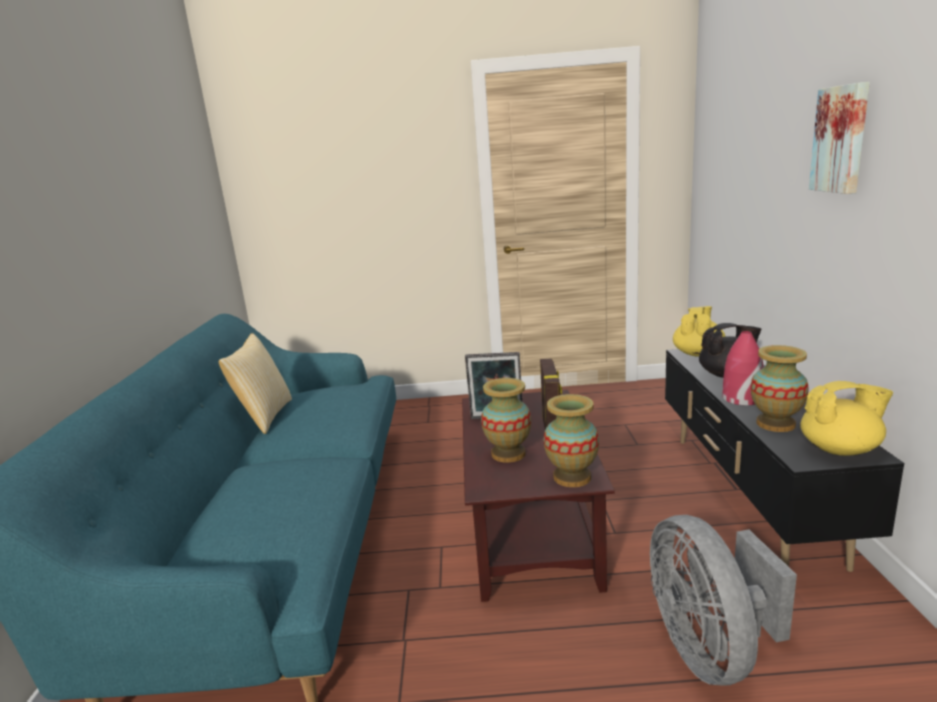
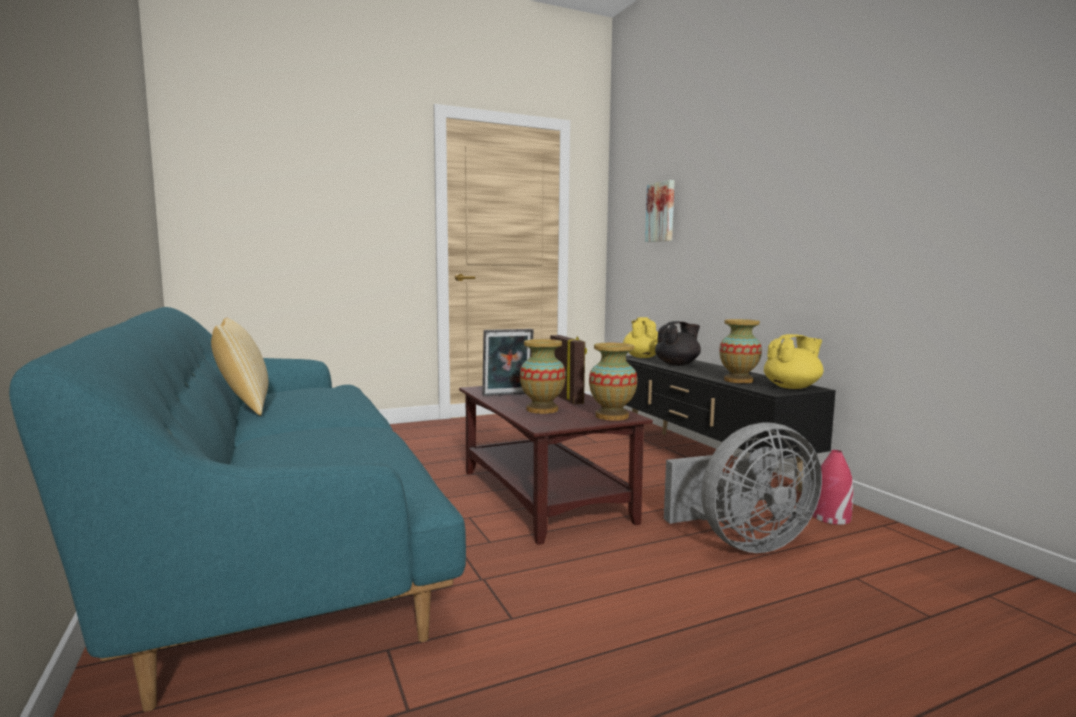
camera: 25 degrees left, 10 degrees down
(710, 650) = (743, 543): grey fan -> grey fan turned 75 degrees counterclockwise
(741, 398) = (700, 372): red vase -> red vase (830, 517)
(841, 139) = (757, 176): picture -> picture (661, 212)

